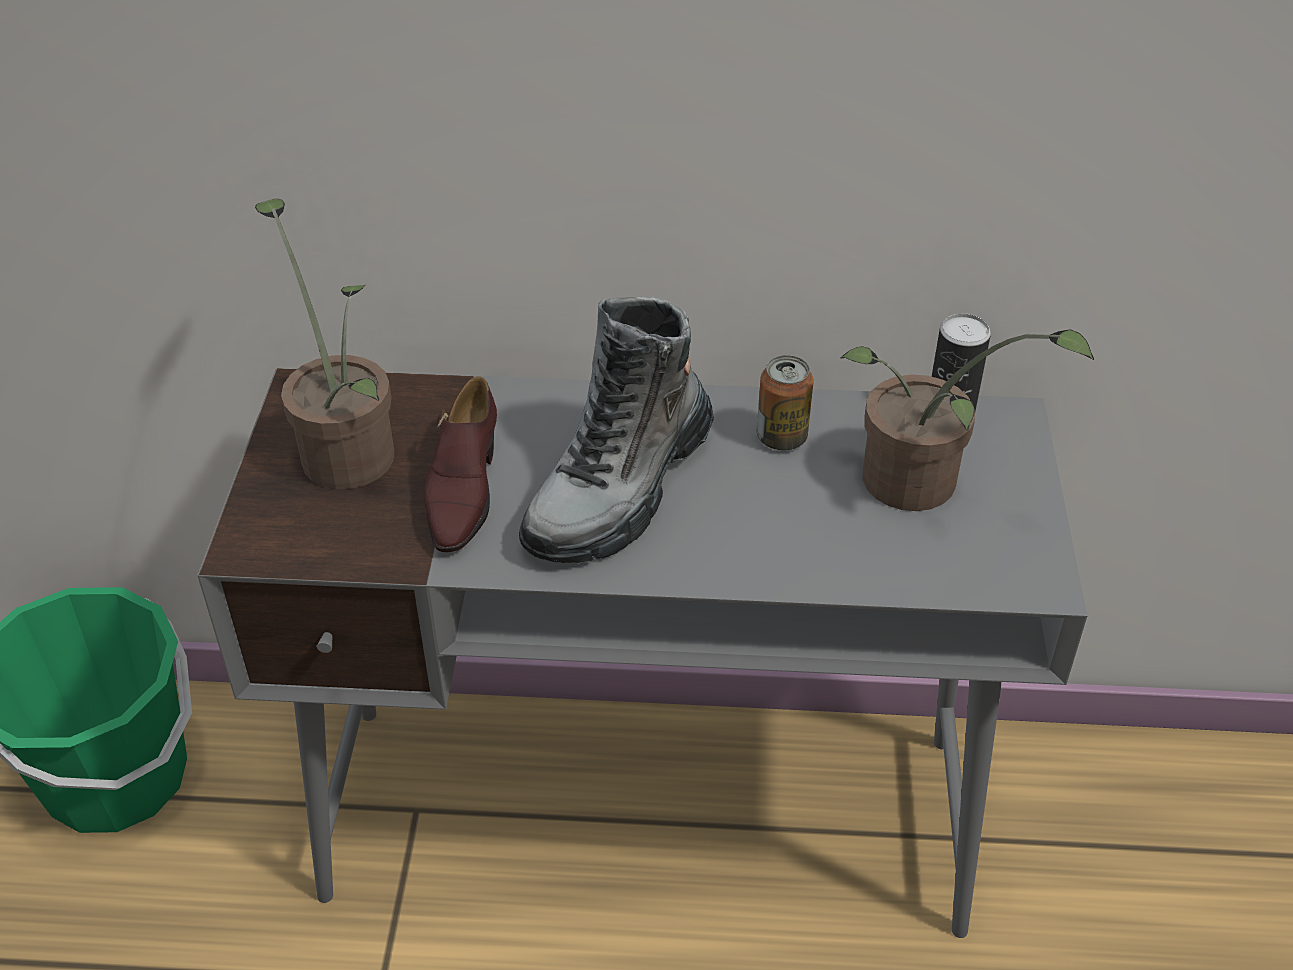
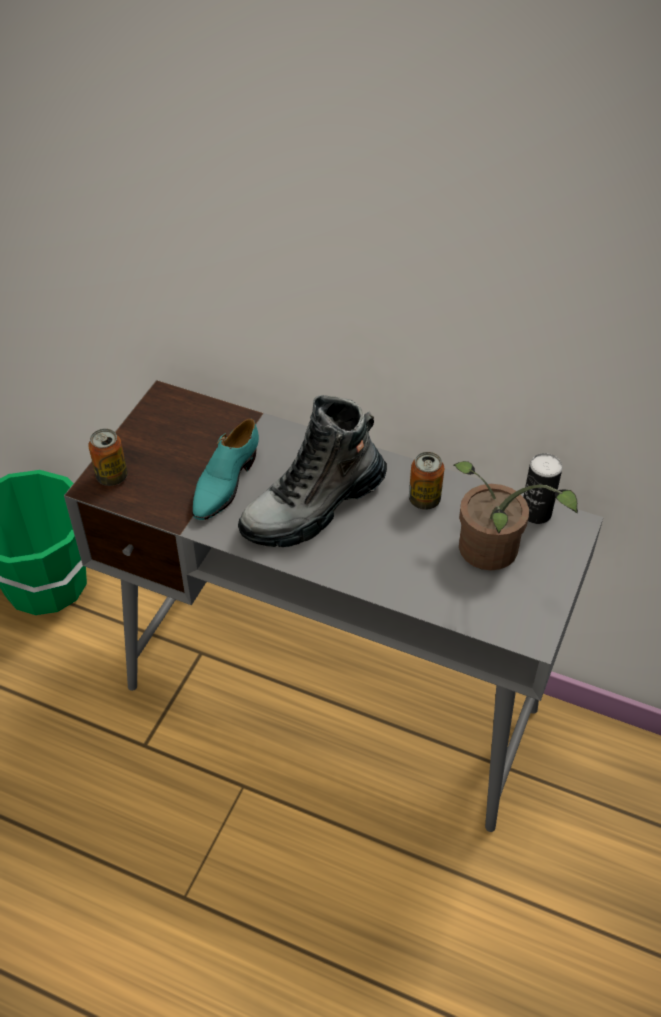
camera: 20 degrees right, 5 degrees up
(269, 526) = (112, 476): none -> can
(346, 447) = (173, 439): potted plant -> none
(462, 490) = (224, 483): brown shoe -> turquoise shoe

